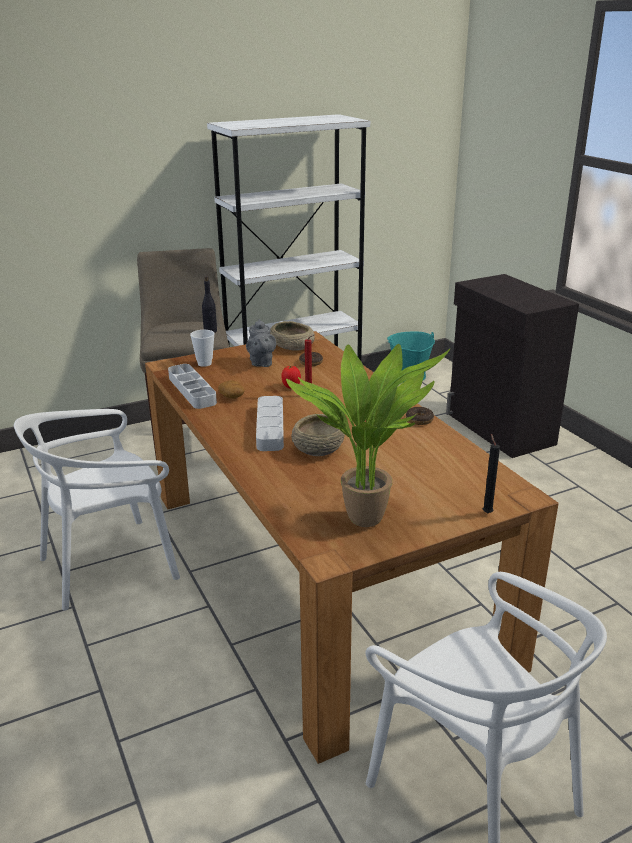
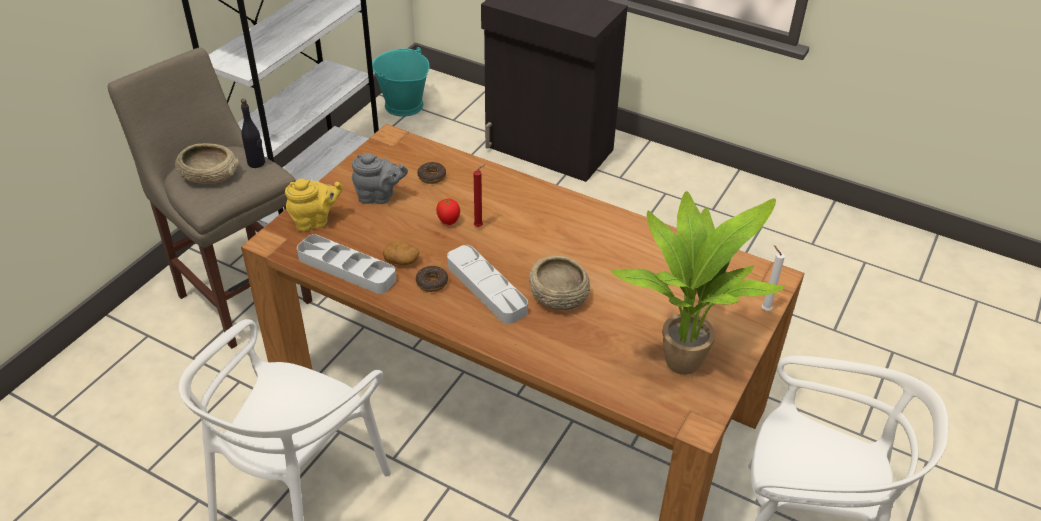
camera: 35 degrees left, 15 degrees up
(204, 363) = (315, 221): cup -> yellow teapot
(261, 363) = (379, 197): grey teapot -> grey teapot turned 45 degrees counterclockwise
(292, 345) = (385, 157): beige bowl -> beige bowl (209, 174)
(419, 420) = (612, 219): donut -> donut (432, 282)
(486, 512) = (764, 309): black candle -> white candle

